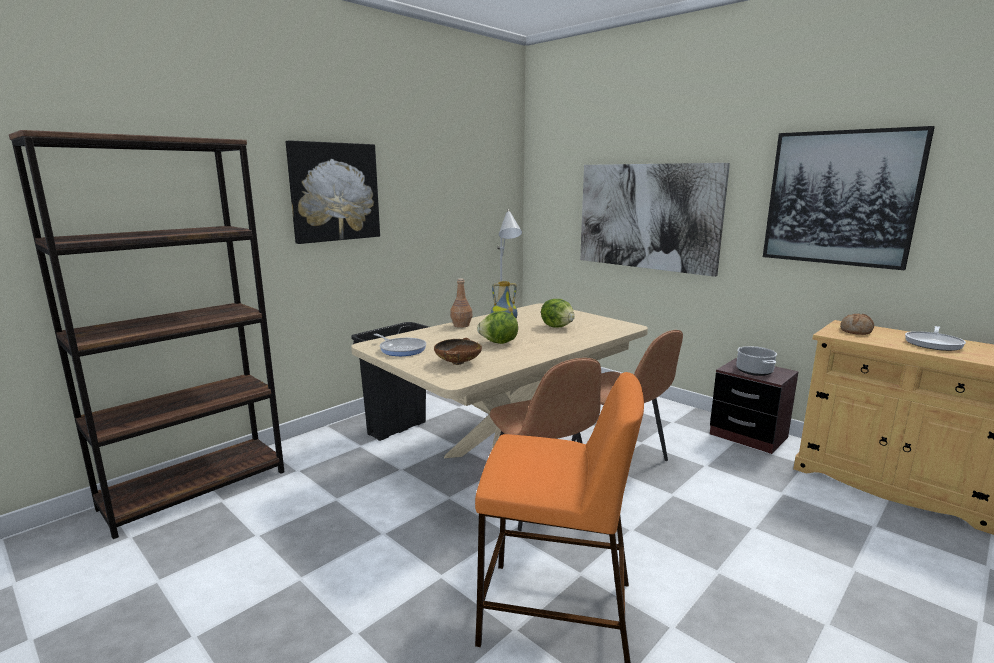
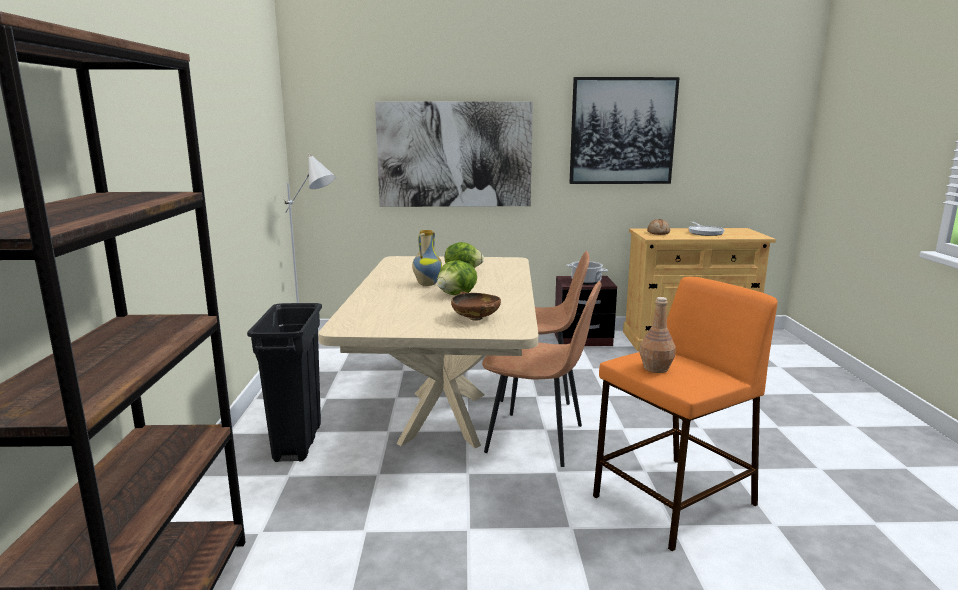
camera: 45 degrees left, 0 degrees up
(334, 192) = (172, 135): picture -> none
(401, 349) = (388, 323): frying pan -> none
(461, 325) = (376, 290): brown bottle -> brown bottle (656, 368)

